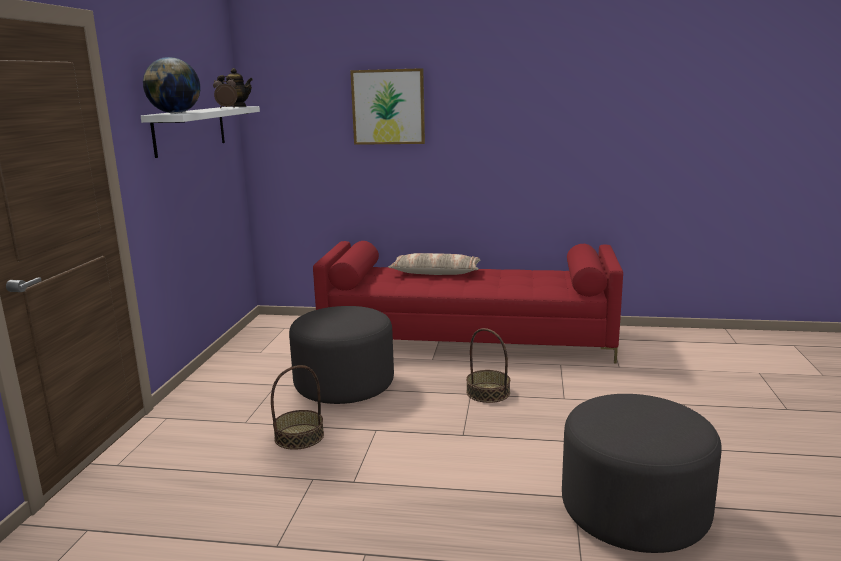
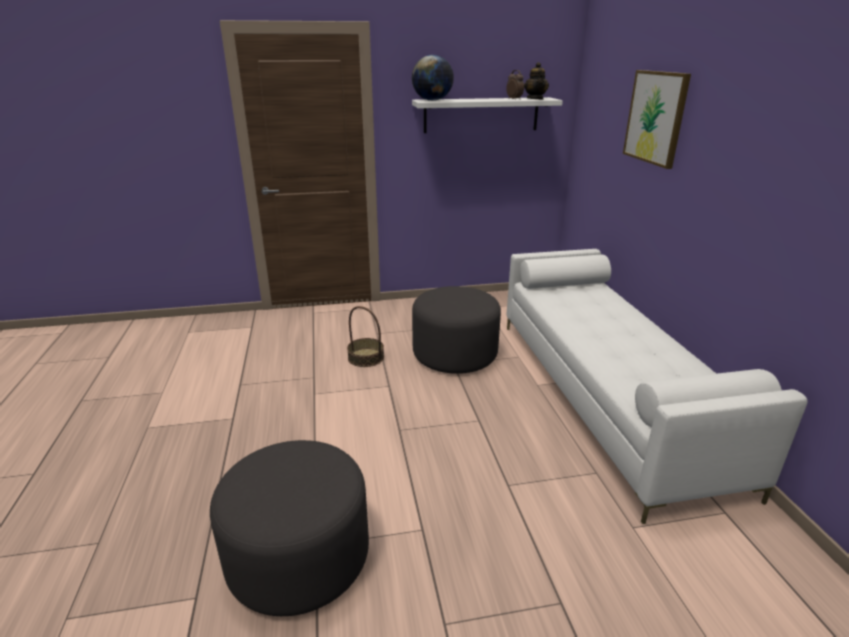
camera: 70 degrees right, 10 degrees up
(435, 272) = (616, 314): pillow -> none
(468, 338) = (607, 396): red sofa -> white sofa
(488, 392) = (488, 430): basket -> none

